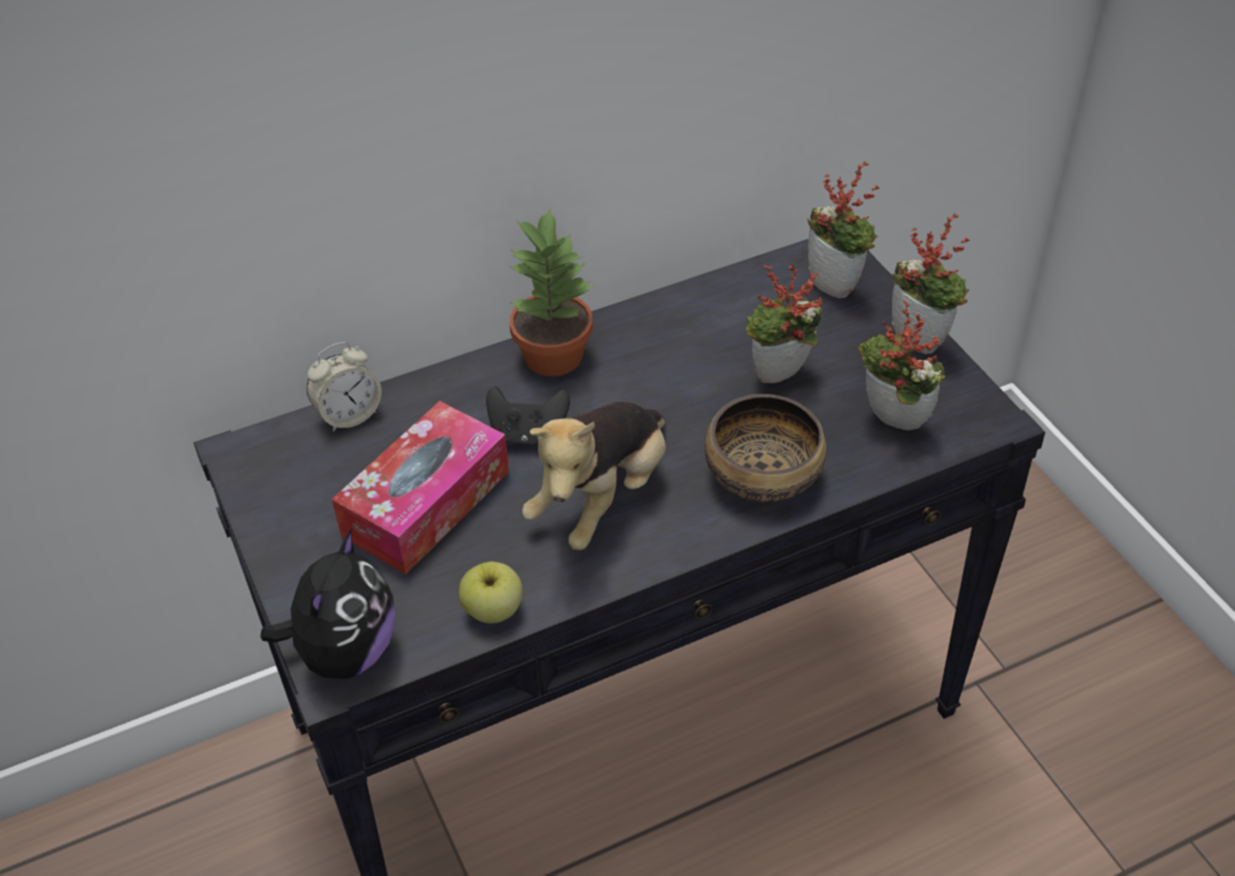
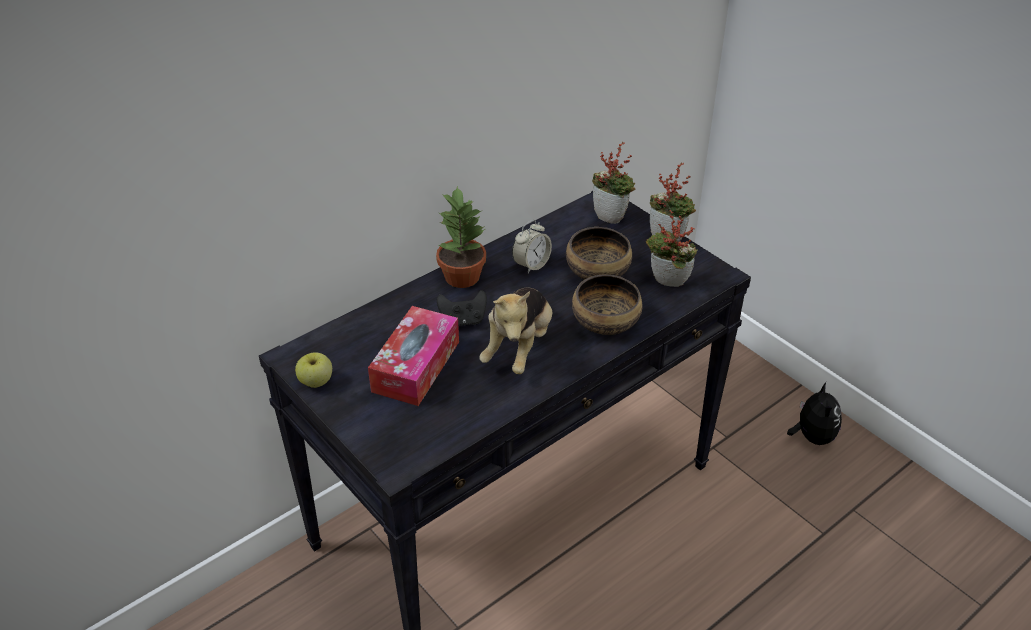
camera: 15 degrees left, 5 degrees down
(345, 652) = (398, 453): plush toy -> plush toy (812, 436)
(349, 415) = (350, 326): alarm clock -> alarm clock (531, 265)
(493, 610) = (477, 416): apple -> apple (316, 382)
(780, 379) = (597, 270): potted plant -> bowl

